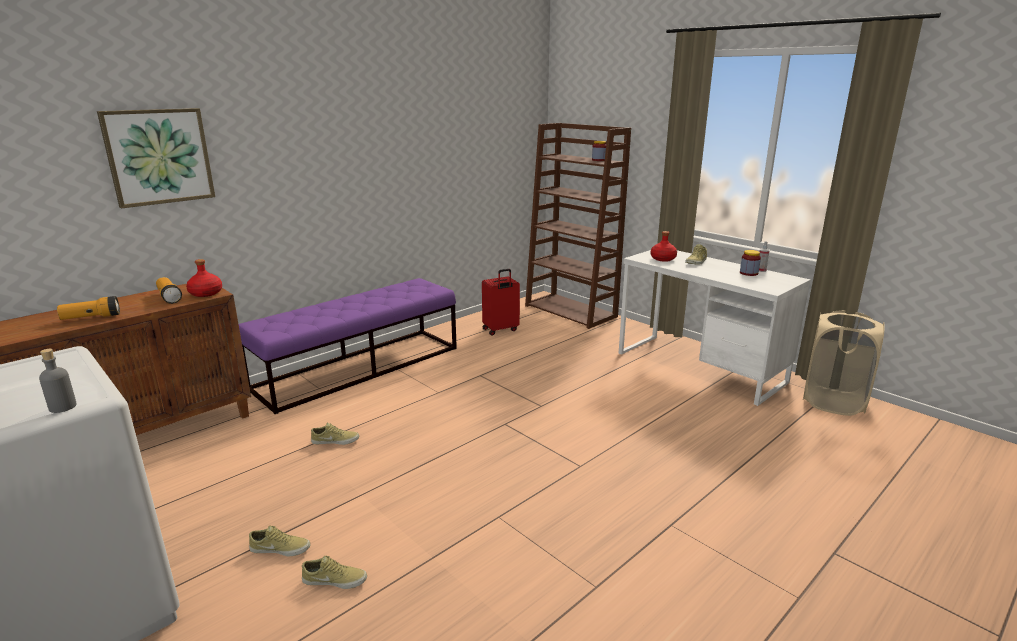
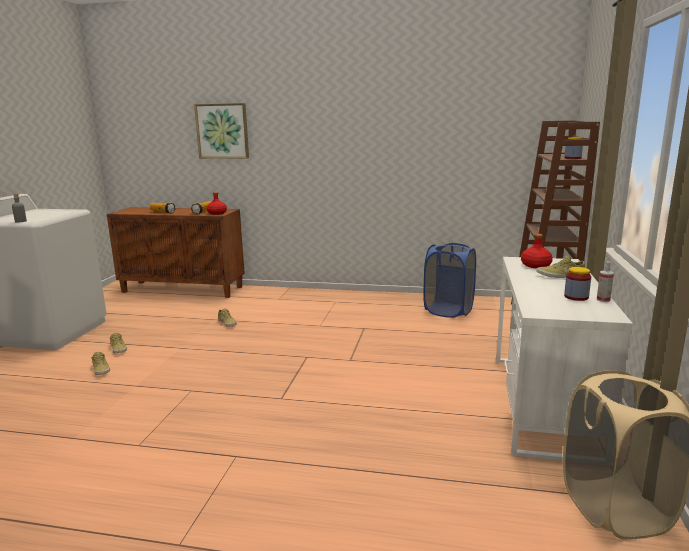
camera: 55 degrees right, 5 degrees down
(359, 367) = (318, 297): purple bench -> none
(500, 330) = (448, 310): red suitcase -> blue laundry basket

